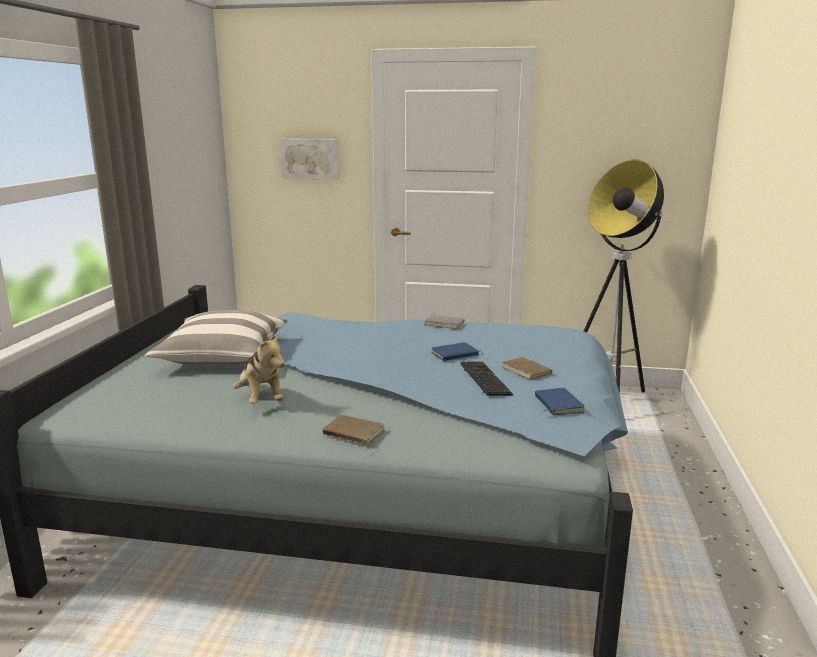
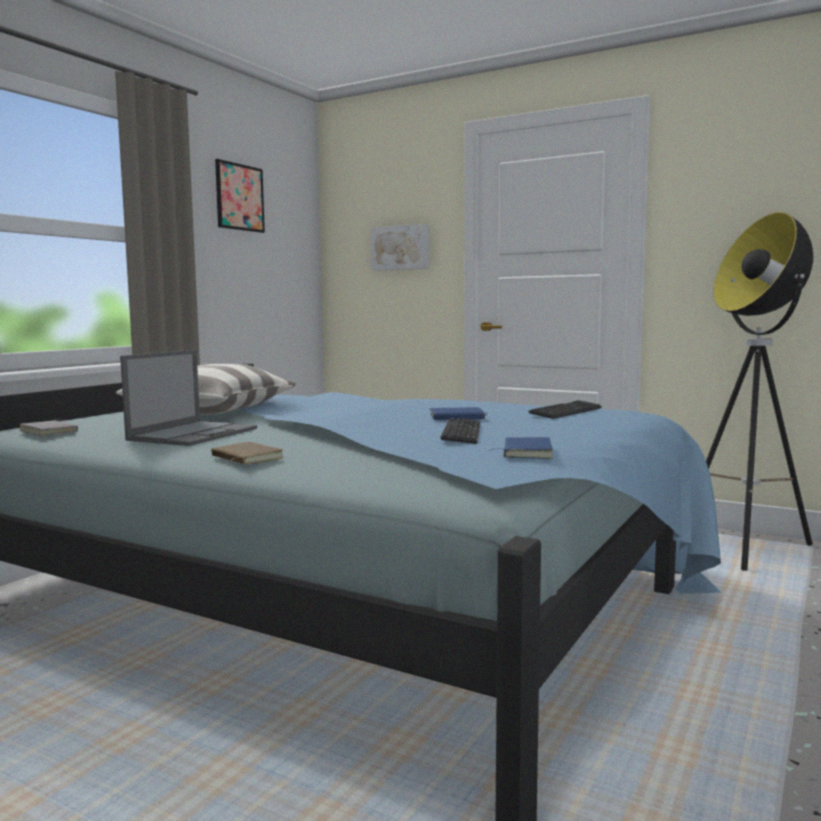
camera: 20 degrees right, 10 degrees down
(167, 120) = (239, 197): none -> picture
(261, 399) = (194, 434): plush toy -> laptop
(444, 323) = (483, 402): grey book -> grey book (51, 431)
(521, 336) = (566, 412): none -> keyboard
(527, 370) = (530, 431): brown book -> none

